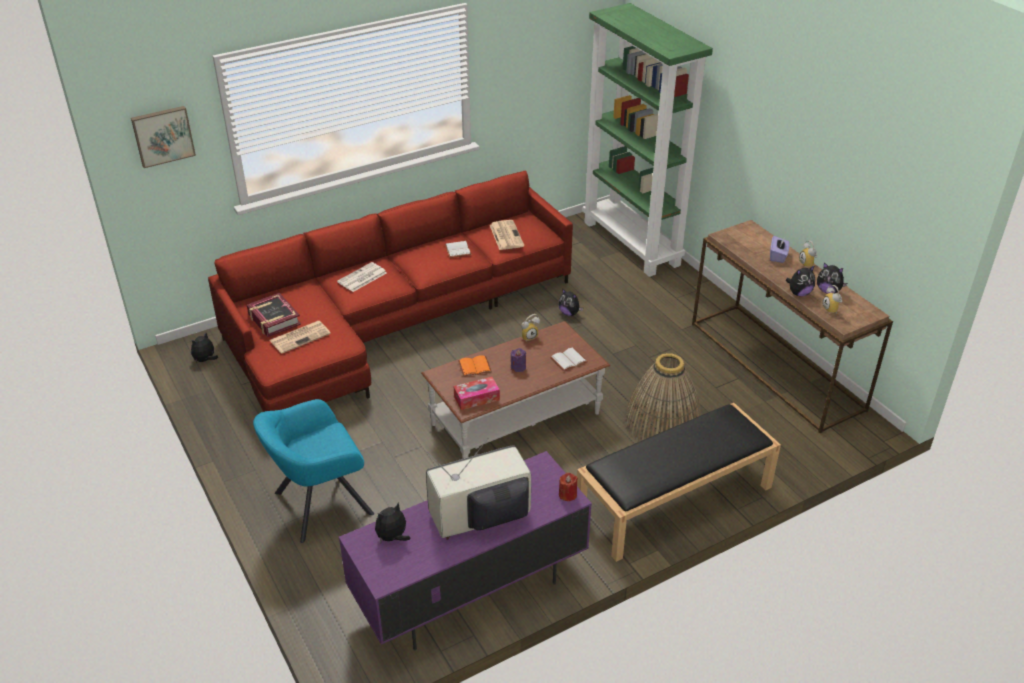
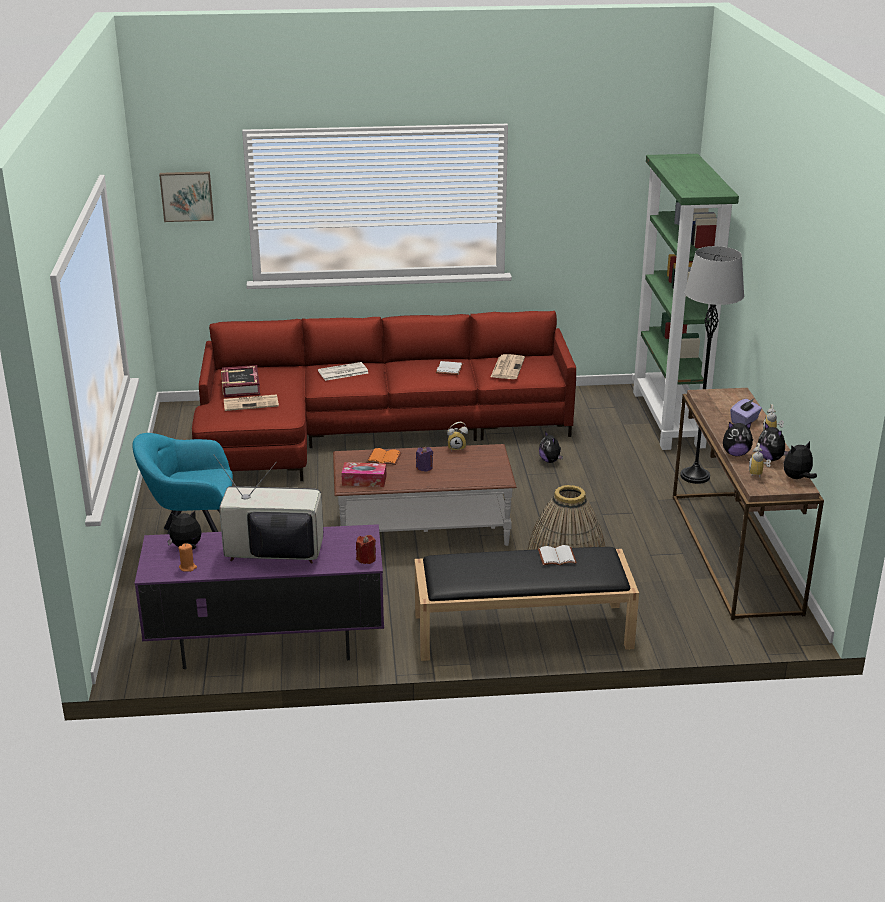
camera: 25 degrees right, 10 degrees down
(205, 360) = (187, 421): plush toy -> plush toy (797, 478)
(413, 562) = (188, 567): none -> orange candle
(568, 361) = (477, 474): white book -> white book (556, 558)
(692, 297) = (695, 476): none -> grey floor lamp

